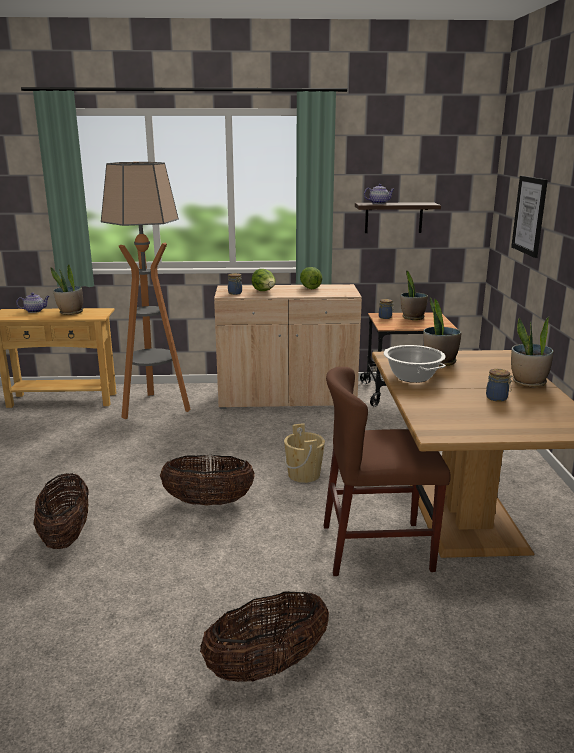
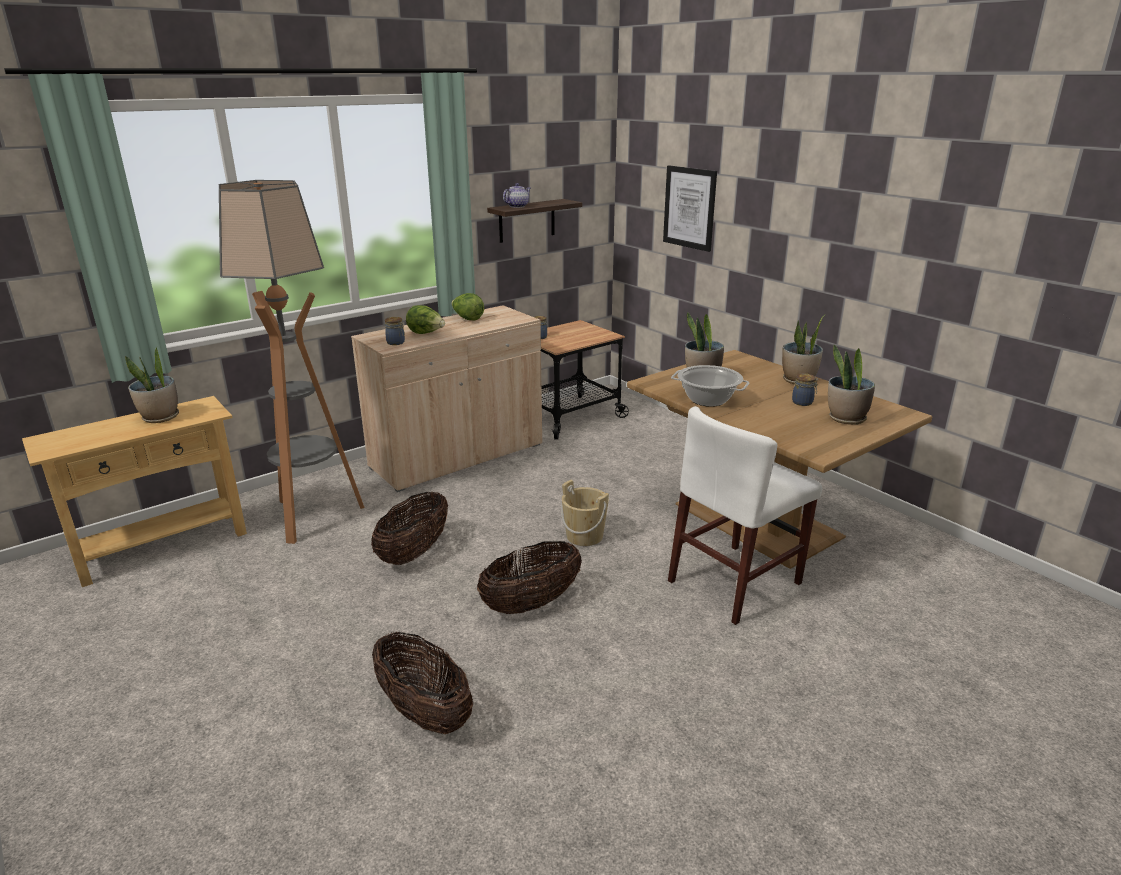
camera: 35 degrees left, 5 degrees up
(35, 311) = (93, 428): teapot -> none
(267, 666) = (791, 733): basket -> basket (414, 552)
(377, 548) = (735, 582): brown chair -> white chair
(412, 318) = (566, 332): potted plant -> potted plant (846, 418)

